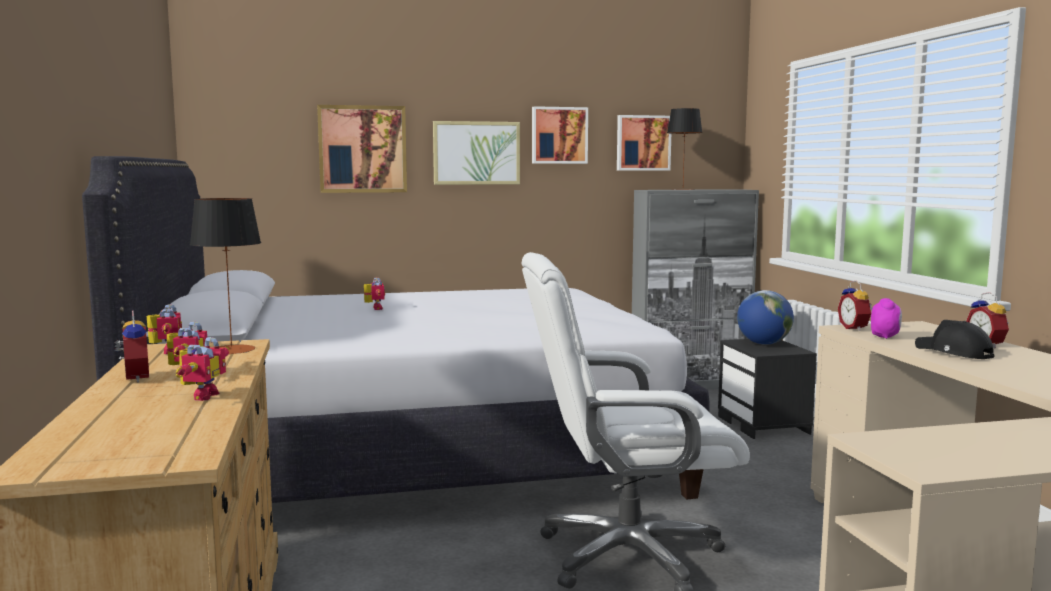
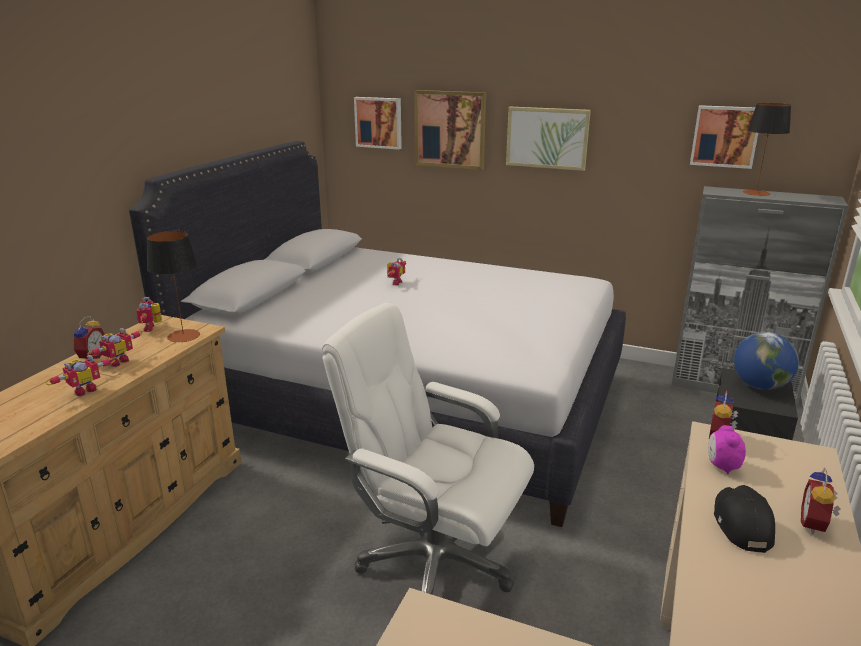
camera: 35 degrees right, 15 degrees up
(165, 352) = (152, 328): toy robot -> toy robot turned 150 degrees clockwise
(559, 135) = (630, 124): picture -> picture (379, 122)
(885, 337) = (722, 466): alarm clock -> alarm clock turned 135 degrees clockwise

